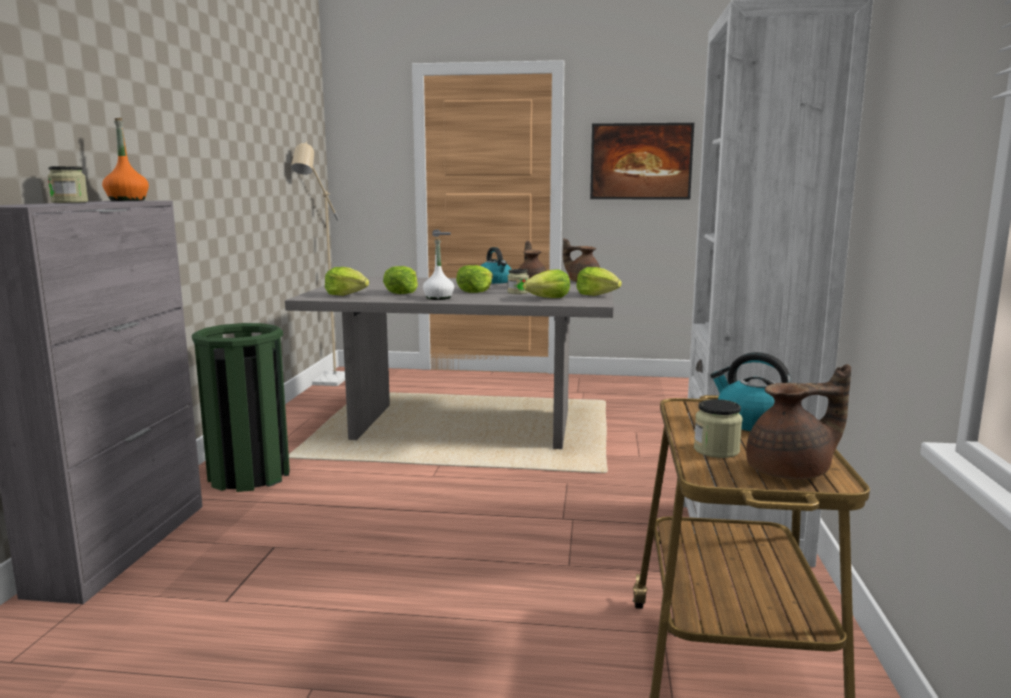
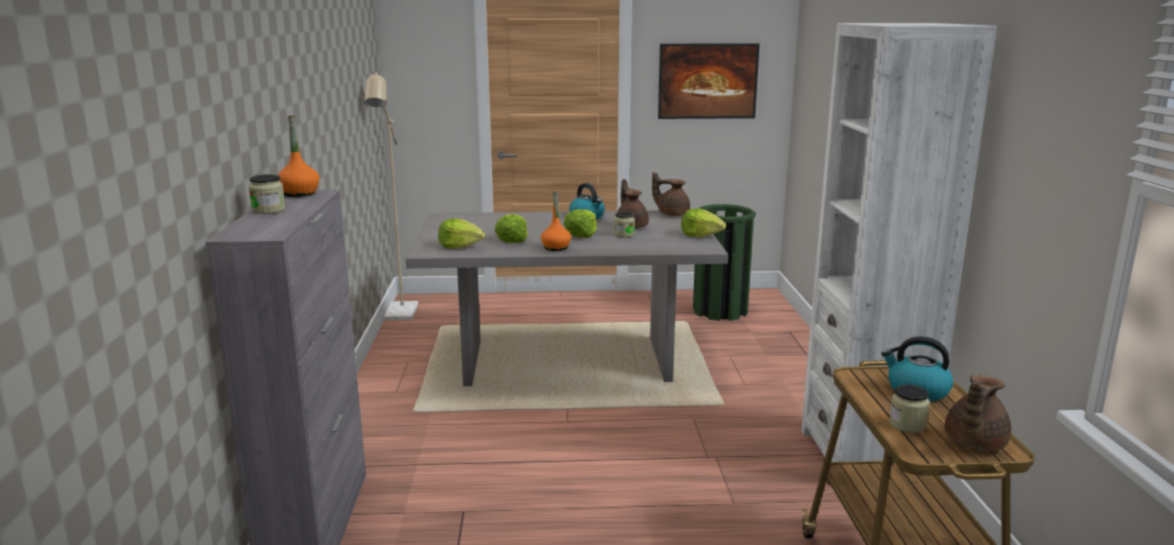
camera: 10 degrees left, 5 degrees up
(249, 476) = (390, 436): green trash can -> green trash can (720, 311)
(438, 298) = (556, 248): white bottle -> orange bottle
(548, 298) = (660, 243): lettuce -> none
(792, 472) = (973, 443): brown teapot -> brown teapot turned 150 degrees clockwise

